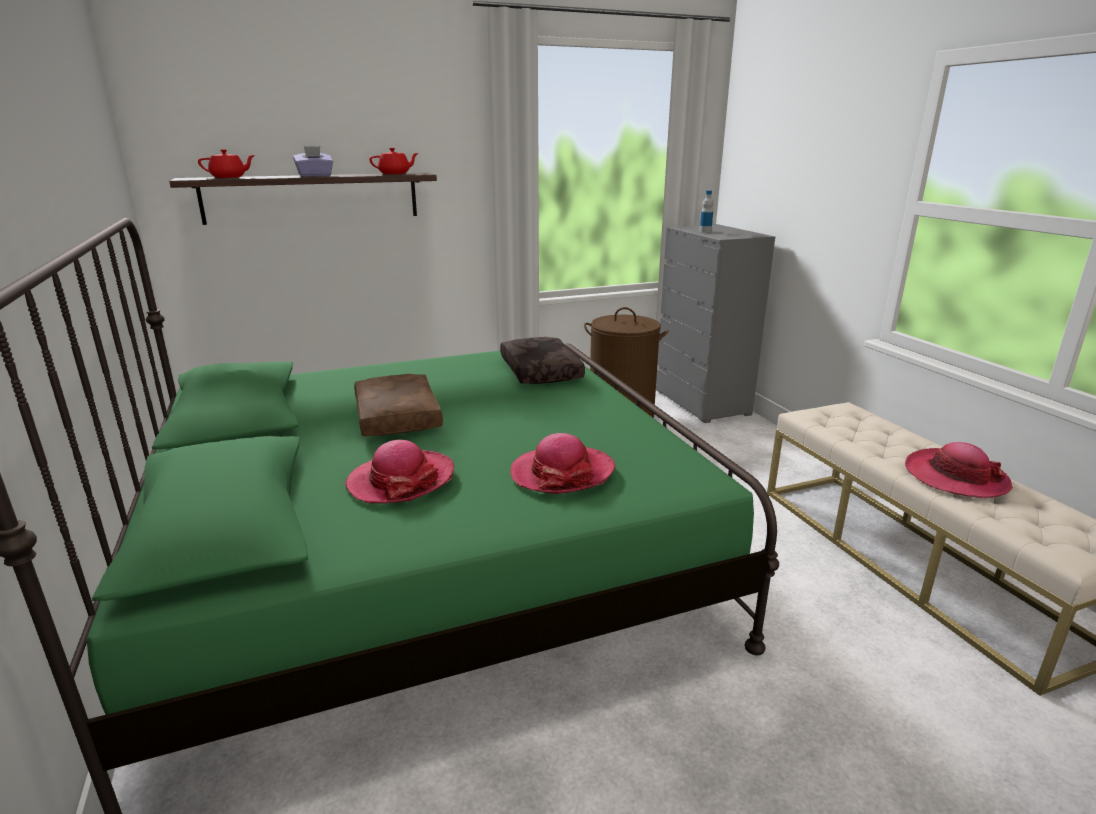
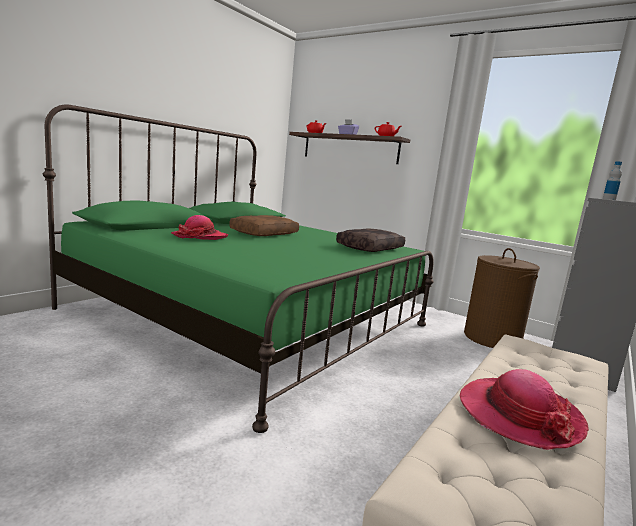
camera: 55 degrees right, 10 degrees down
(562, 473) = (240, 255): hat -> none

